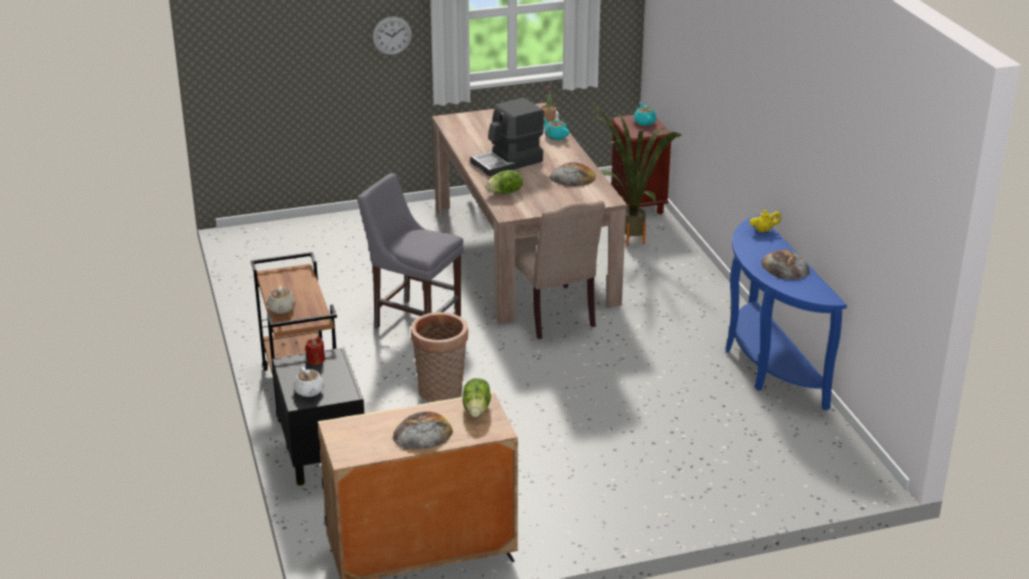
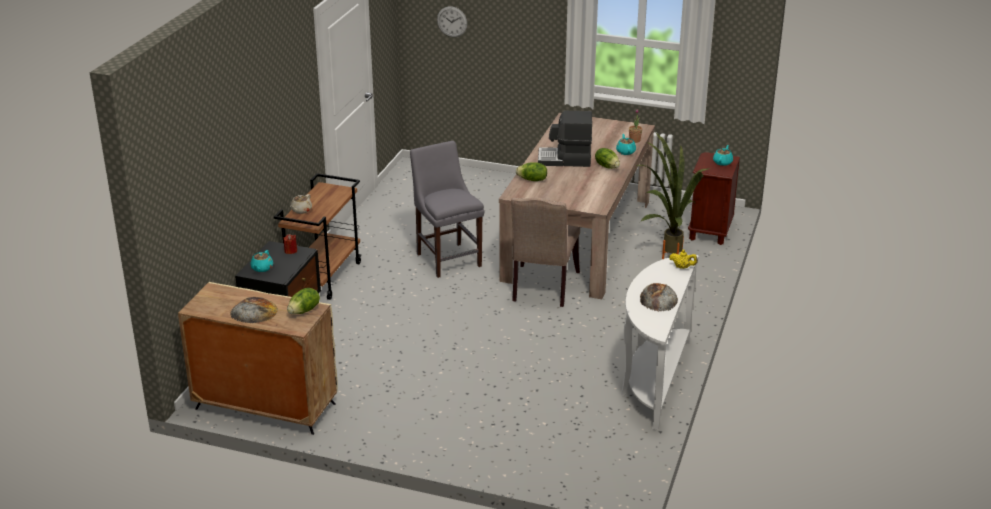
camera: 35 degrees right, 0 degrees up
(309, 391) = (262, 268): white teapot -> turquoise teapot
(392, 35) = (540, 41): wall clock -> wall clock (452, 21)
(441, 393) = (404, 312): basket -> none
(559, 156) = (607, 166): none -> lettuce
(572, 177) = (595, 184): bread -> none
(766, 365) = (653, 380): blue console table -> white console table

